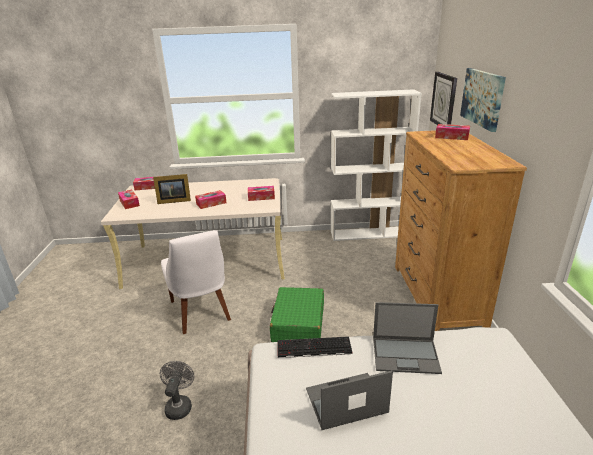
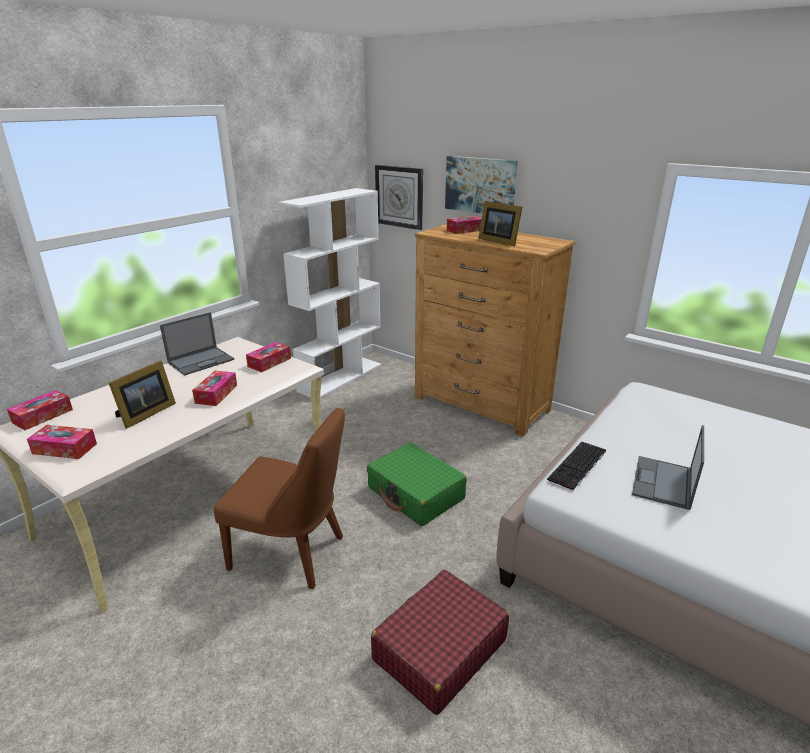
camera: 50 degrees left, 0 degrees up
(179, 405) = (439, 650): grey fan -> red suitcase
(201, 312) = (292, 553): white chair -> brown chair
(406, 355) = (631, 430): laptop -> laptop (201, 361)
(450, 150) = (498, 241): none -> picture frame

